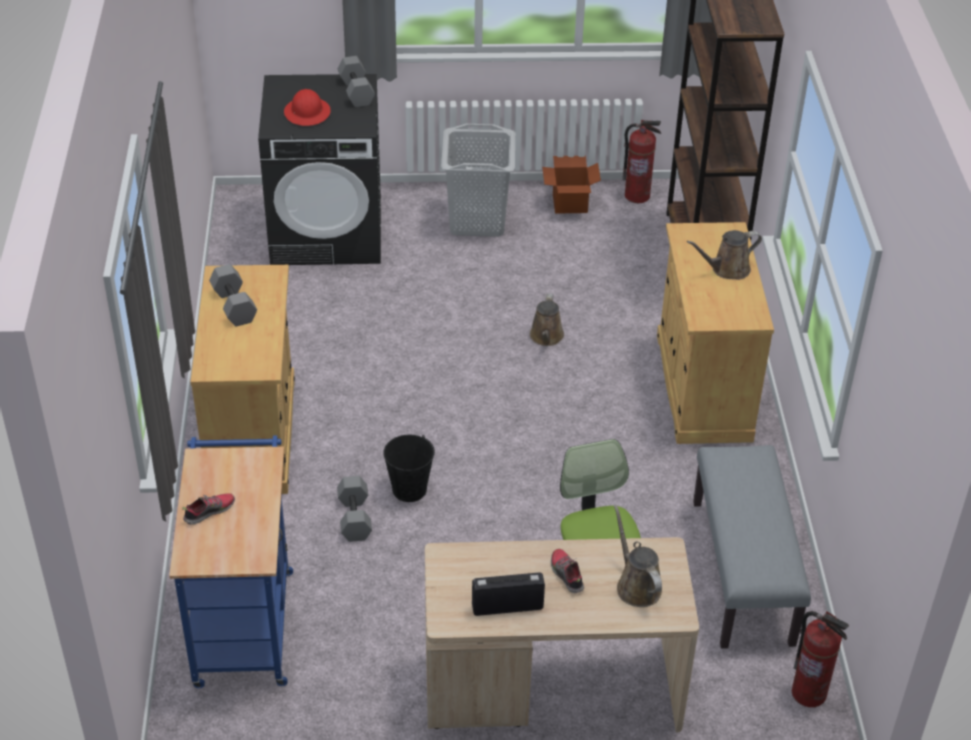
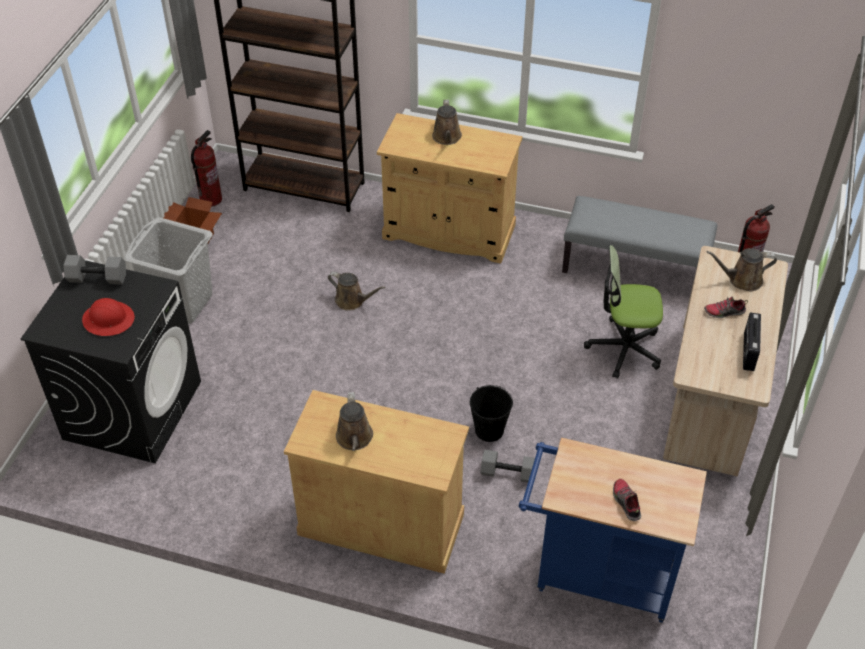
camera: 70 degrees left, 5 degrees up
(235, 306) = (354, 439): grey dumbbell -> brown watering can

